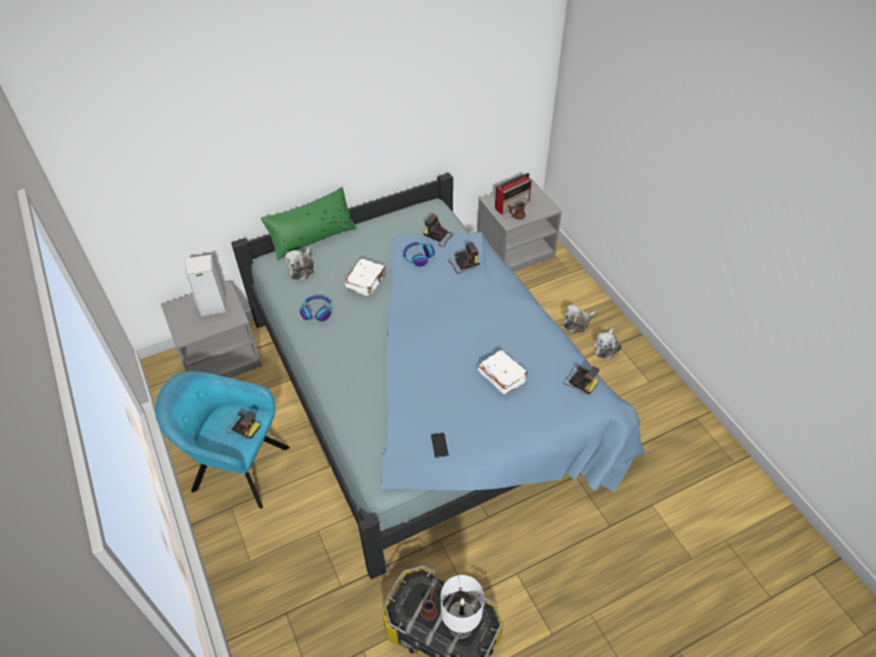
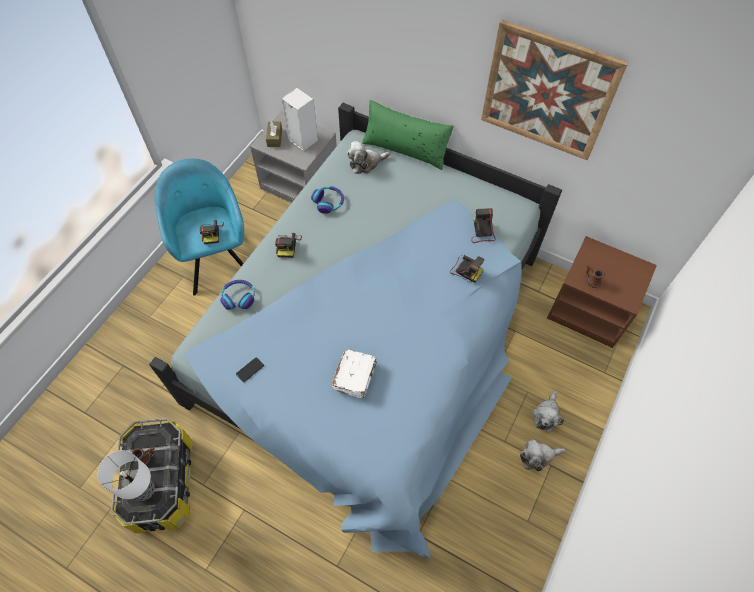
camera: 55 degrees right, 10 degrees up
(187, 324) = (274, 138): none -> brown tissue box
(366, 282) = (384, 214): white book -> none
(410, 101) = (547, 92): none -> picture
(418, 257) = (444, 232): headphones -> headphones (238, 297)
(513, 204) = (604, 268): radio -> none
(515, 250) = (590, 310): grey nightstand -> brown nightstand
(578, 323) = (546, 415): plush toy -> plush toy turned 90 degrees counterclockwise
(580, 381) = (397, 446): camera -> camera (288, 245)

